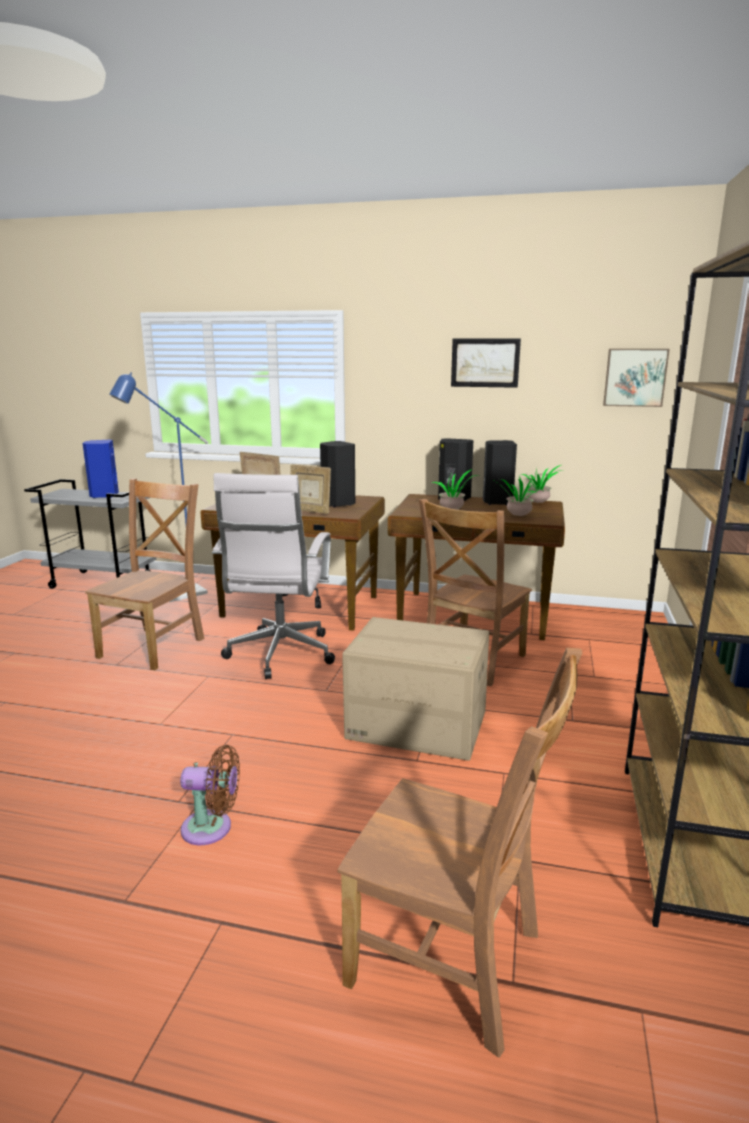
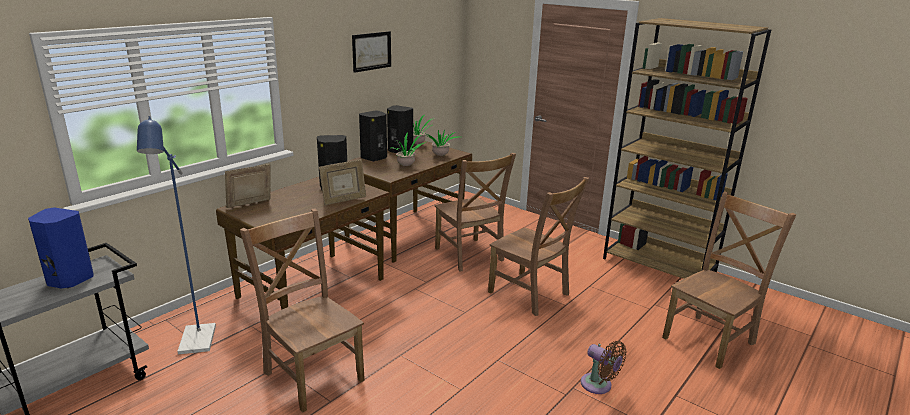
camera: 65 degrees left, 5 degrees up
(212, 828) = (599, 385): brown fan -> brown fan turned 105 degrees clockwise
(279, 656) = (395, 317): white office chair -> none
(416, 726) = (531, 295): cardboard box -> brown chair
(635, 377) = (442, 50): picture -> none

